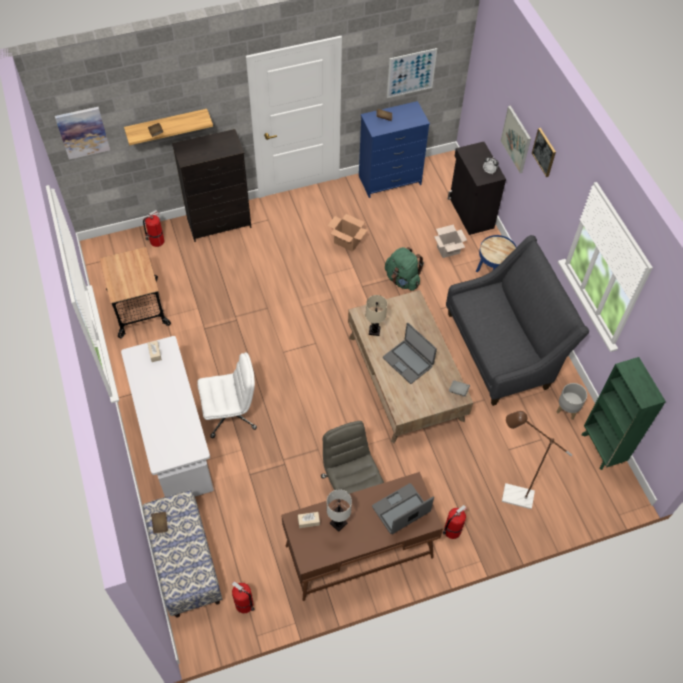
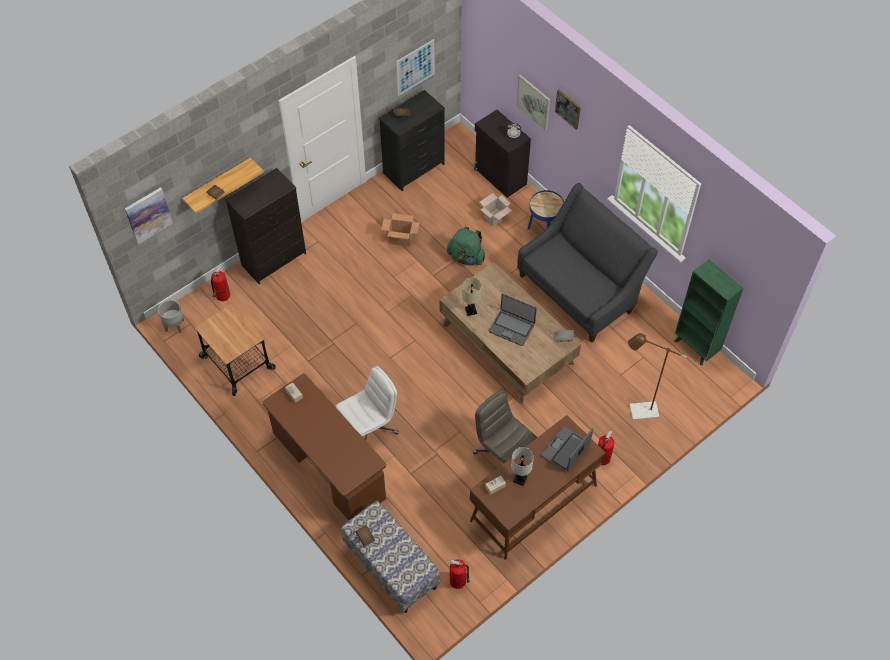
camera: 20 degrees left, 0 degrees up
(174, 437) = (328, 466): white desk -> brown desk
(390, 180) = (414, 169): blue dresser -> black dresser
(567, 409) = (655, 324): grey planter -> grey planter (175, 325)

